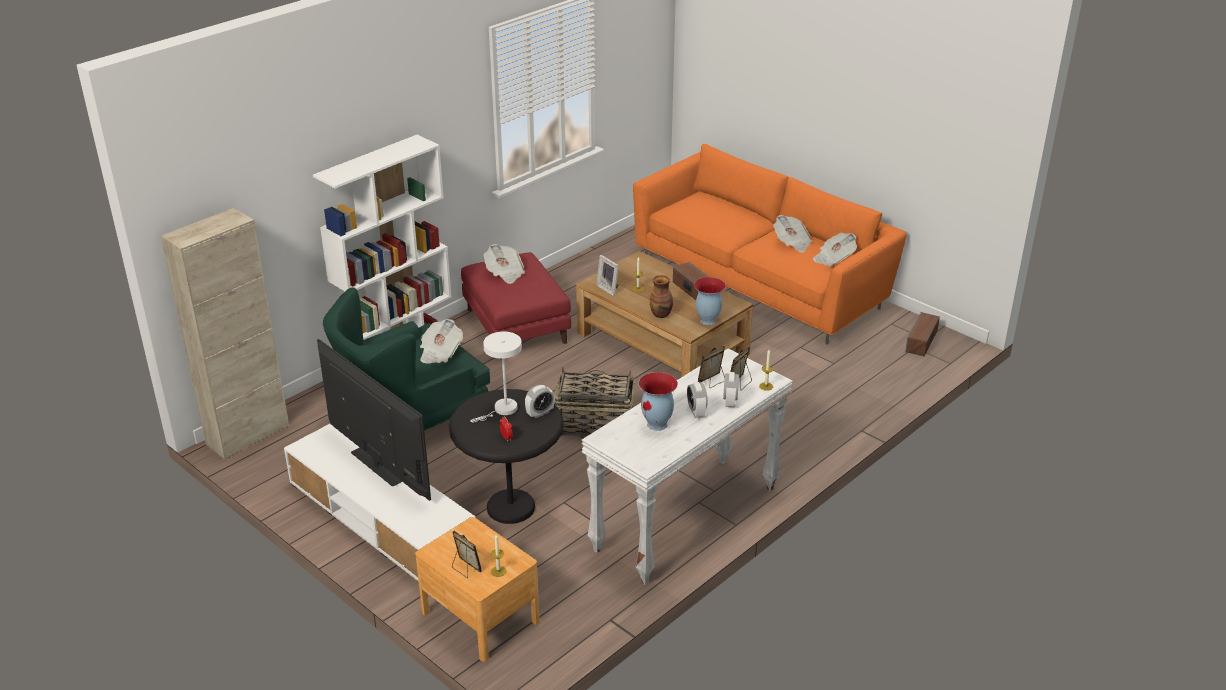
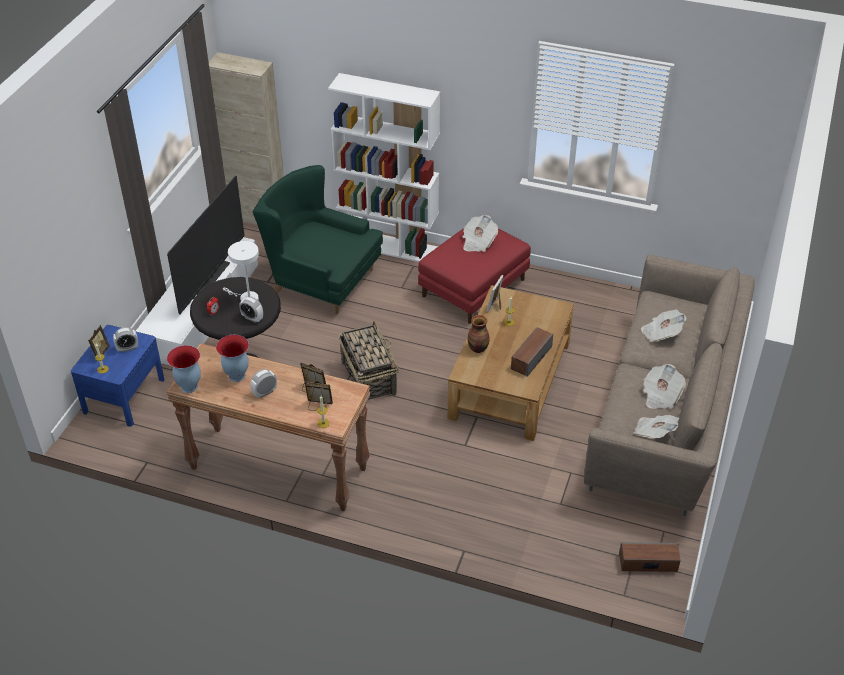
camera: 65 degrees right, 10 degrees up
(440, 353) = (342, 250): newspaper -> newspaper (661, 333)
(480, 617) = (124, 395): brown nightstand -> blue nightstand
(686, 520) = (277, 469): white console table -> brown console table
(708, 321) = (487, 380): vase -> vase (188, 387)
(730, 401) = (289, 408): alarm clock -> alarm clock (127, 348)
(761, 281) = (665, 413): orange sofa -> beige sofa

